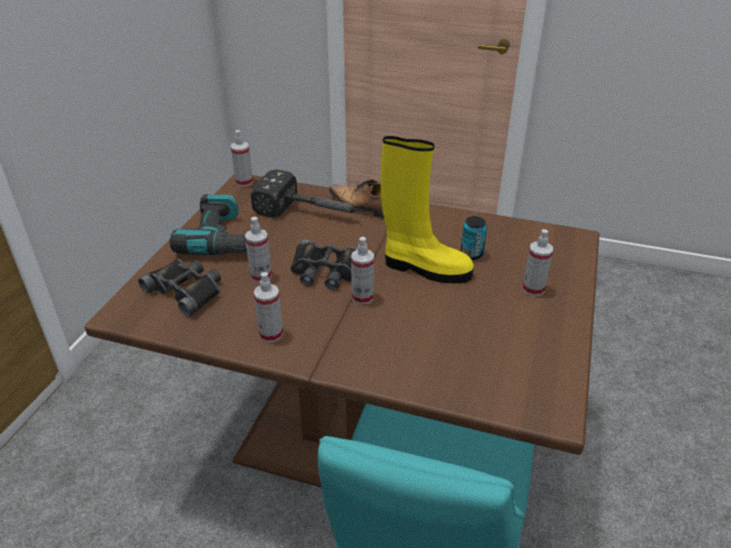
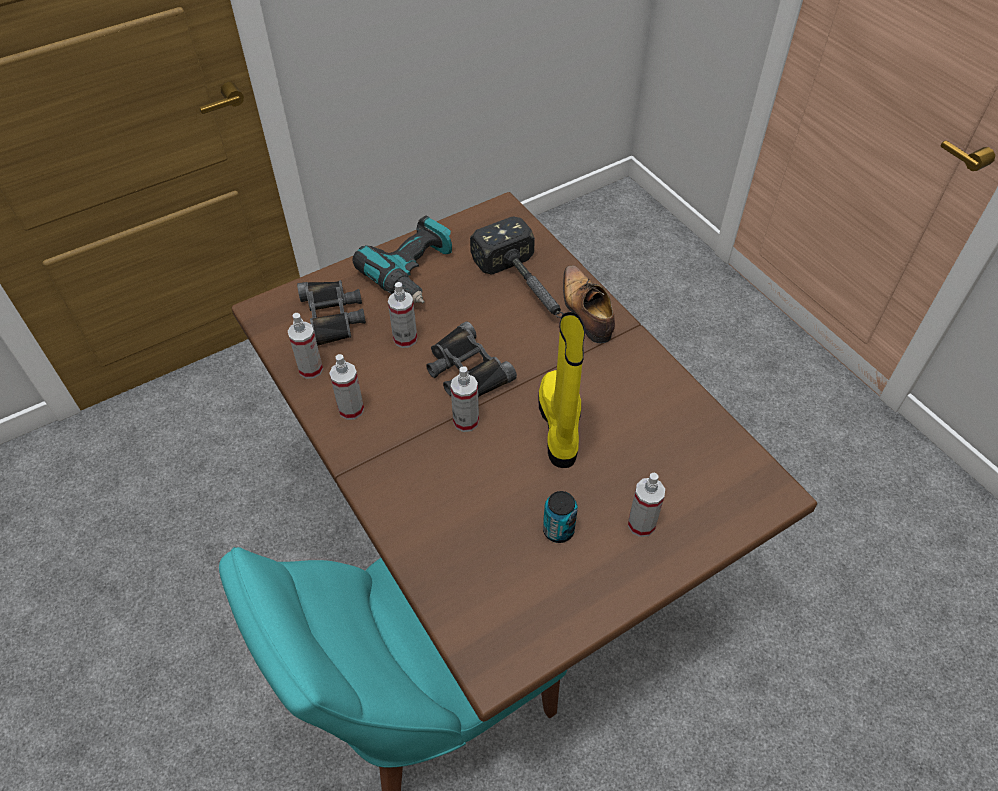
camera: 40 degrees right, 15 degrees up
(244, 182) = (502, 210): spray bottle -> spray bottle (310, 369)
(424, 268) = (560, 426): yellow boot -> yellow boot turned 150 degrees counterclockwise
(471, 254) = (628, 439): can -> can (558, 530)

